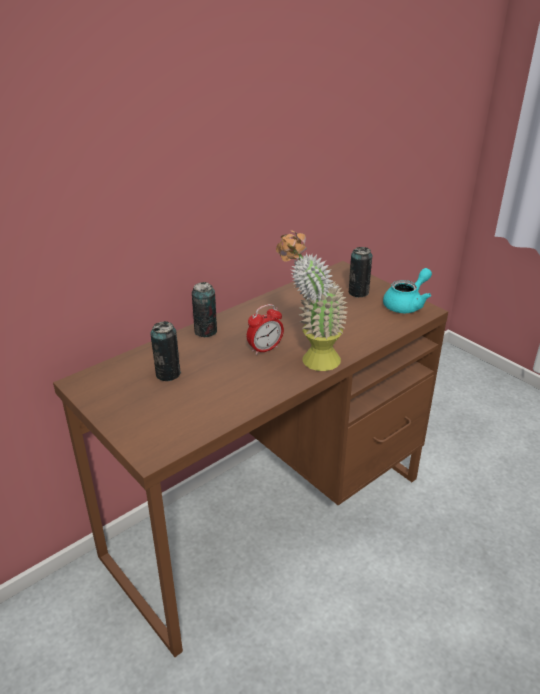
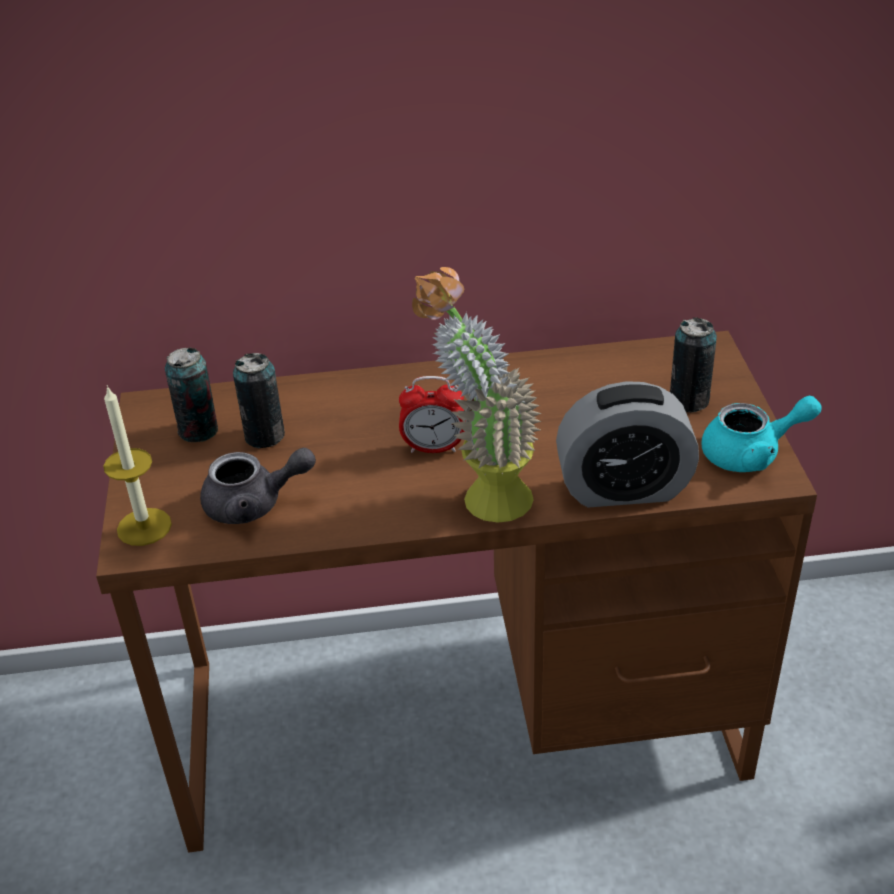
camera: 35 degrees right, 5 degrees up
(146, 442) = (144, 527): none -> candle
(199, 407) = (254, 504): none -> grey teapot
(205, 331) = (379, 386): can -> can (198, 431)
(371, 336) = (623, 489): none -> alarm clock

